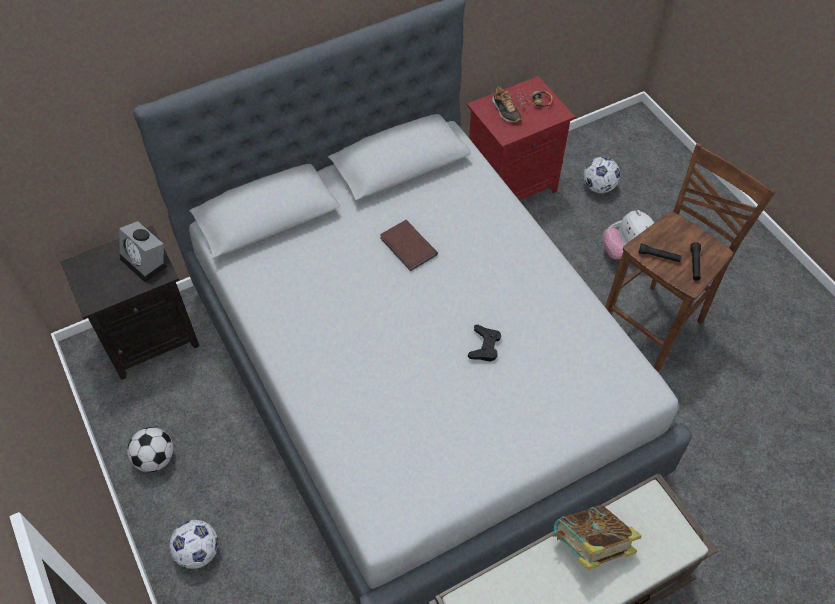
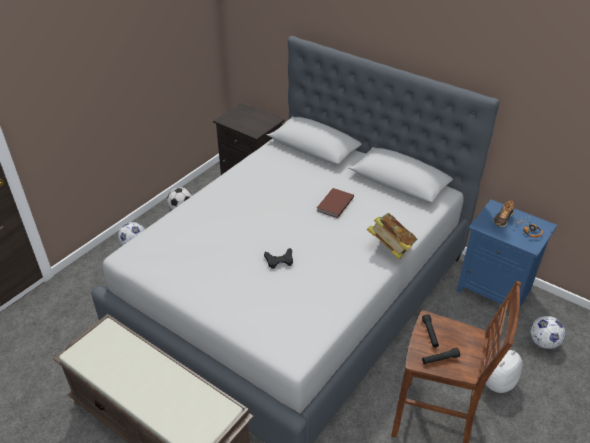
camera: 65 degrees right, 15 degrees down
(146, 262) = (259, 126): alarm clock -> none
(511, 184) = (495, 289): red nightstand -> blue nightstand
(590, 546) = (170, 382): book -> book (390, 248)

